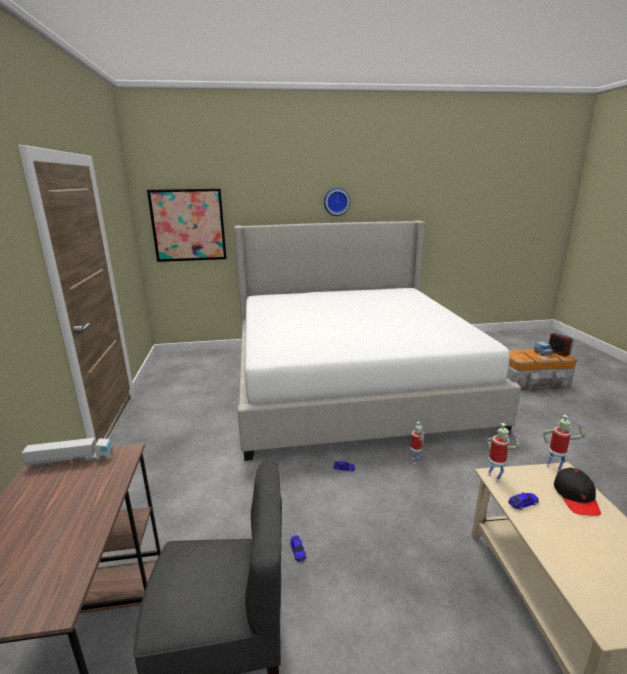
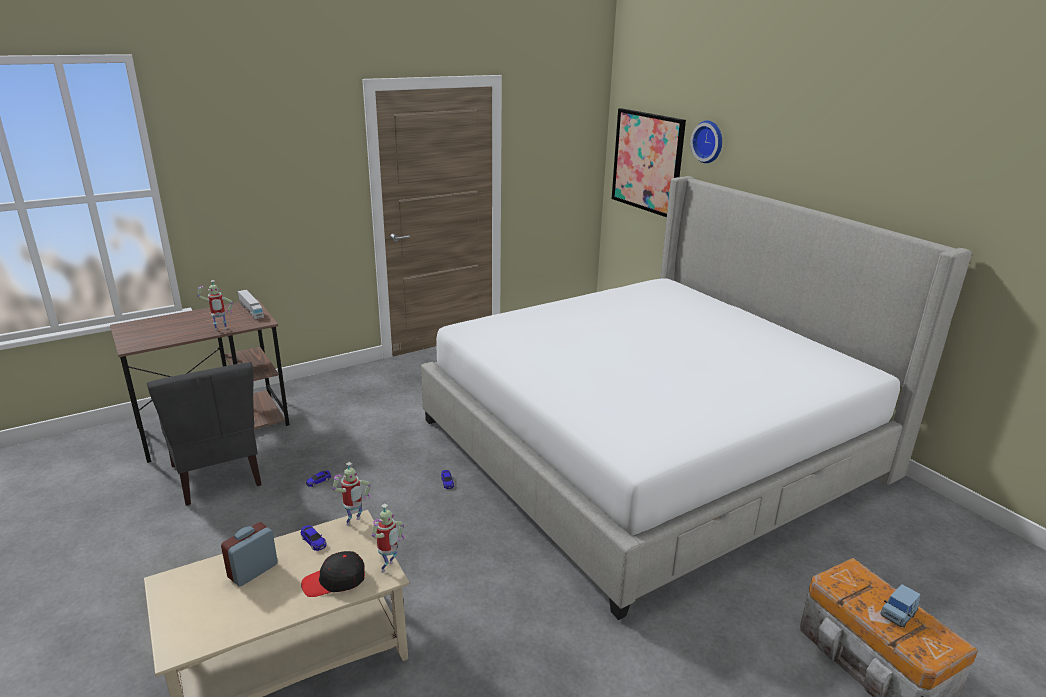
camera: 65 degrees right, 5 degrees up
(336, 202) = (826, 173): wall clock -> wall clock (709, 141)
(415, 460) = (492, 532): toy robot -> toy robot (220, 329)
(558, 353) = (933, 642): alarm clock -> alarm clock (253, 571)

